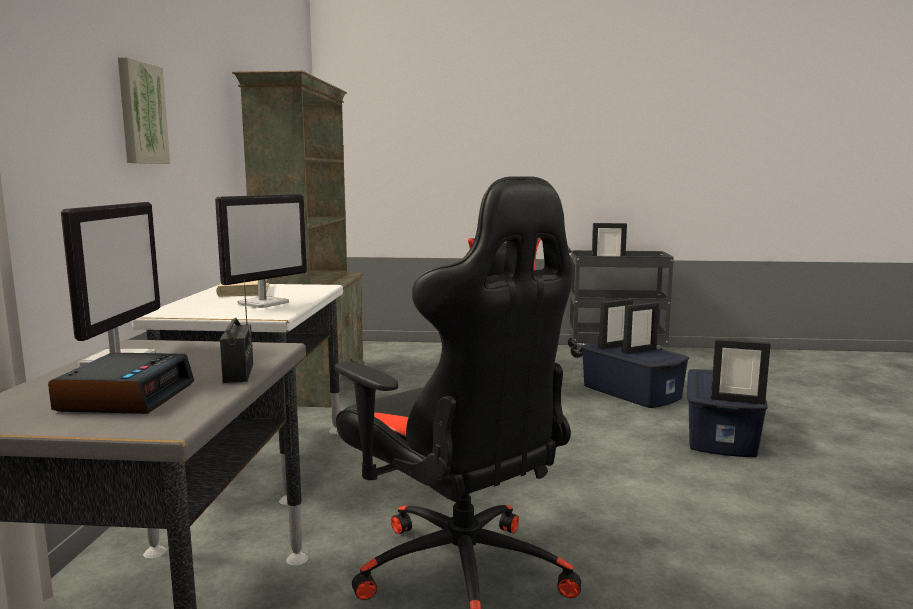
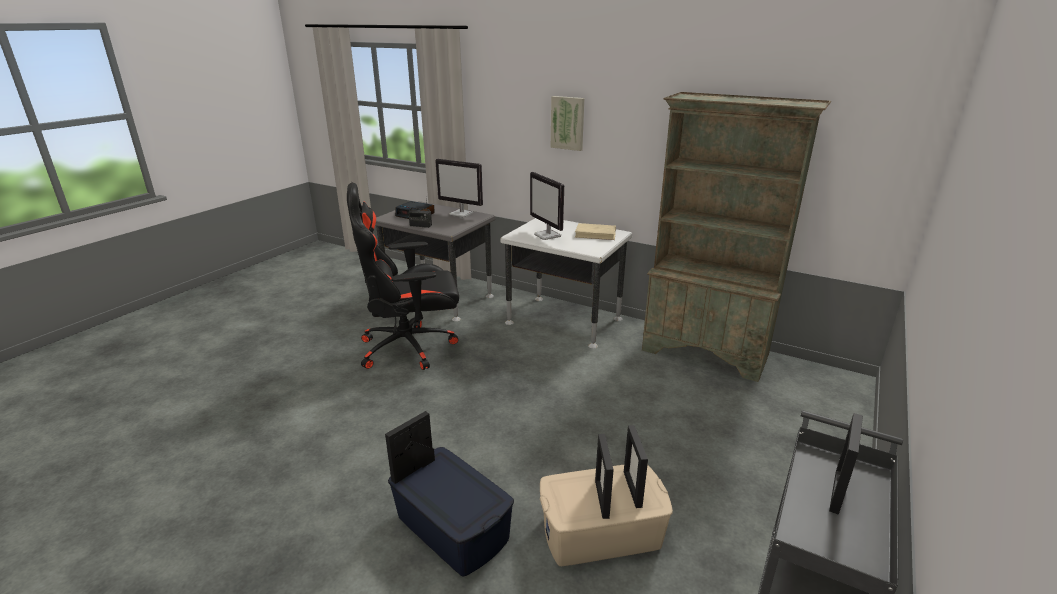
camera: 115 degrees right, 15 degrees up
(631, 392) = (602, 533): blue storage box -> beige storage box

